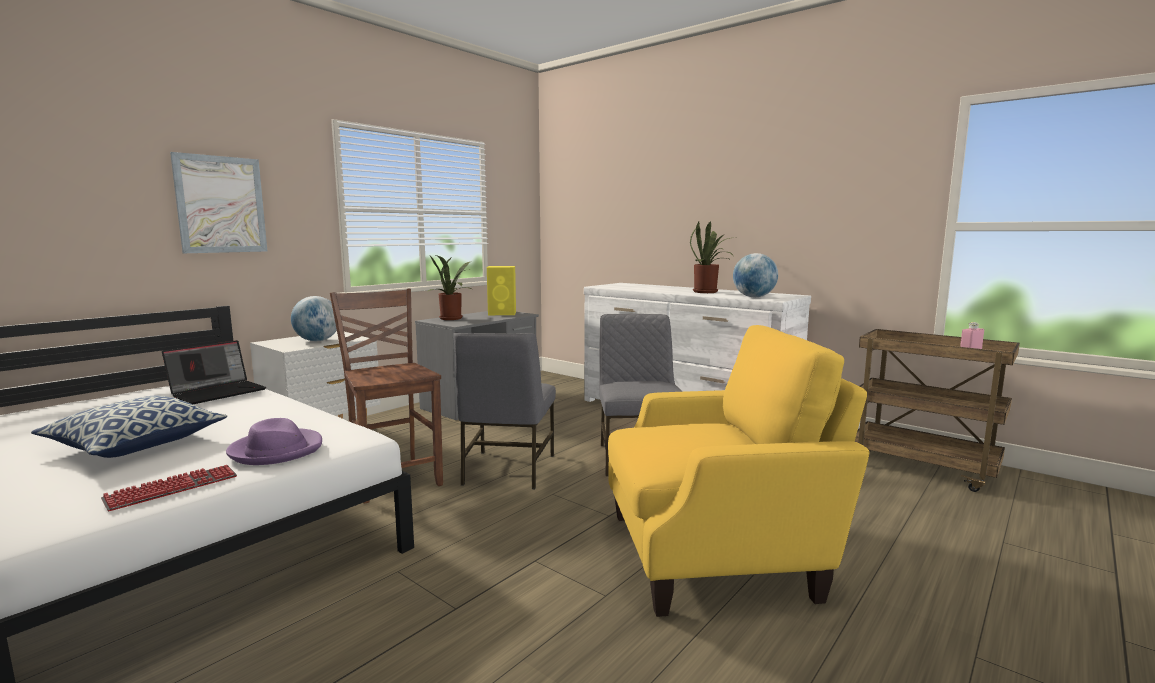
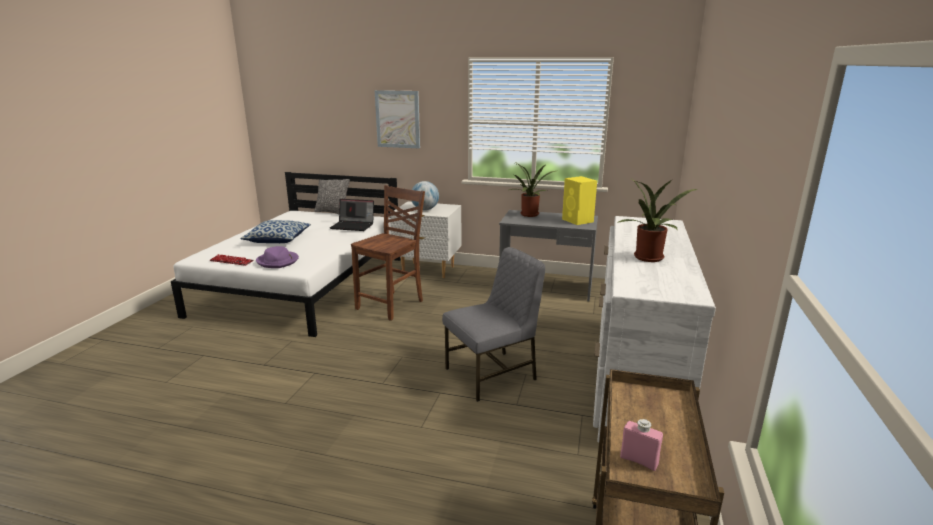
camera: 65 degrees right, 10 degrees up
(86, 398) = (333, 212): none -> pillow
(507, 470) = (428, 332): grey chair -> none
(715, 554) = (347, 435): yellow armchair -> none
(754, 297) = (635, 280): globe -> none

